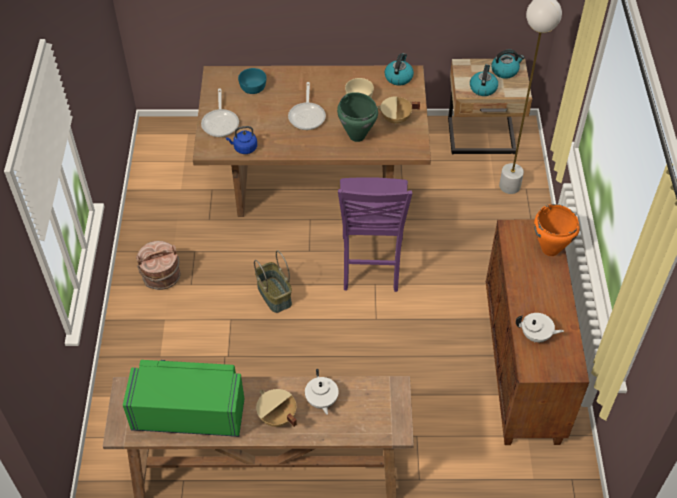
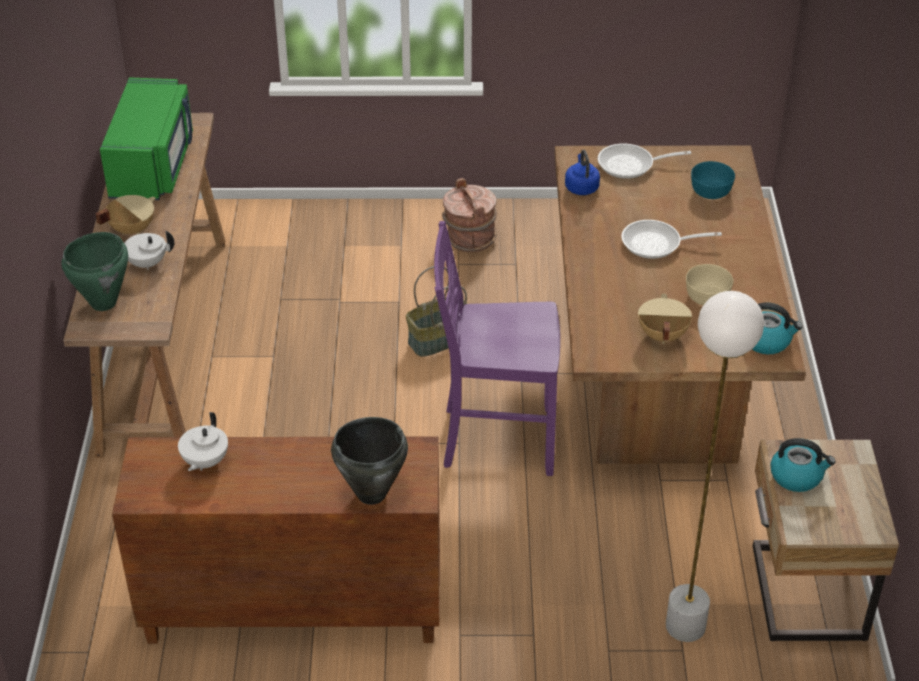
camera: 90 degrees right, 10 degrees down
(357, 136) = (619, 293): green cooking pot -> green cooking pot (104, 303)
(505, 71) = (853, 511): kettle -> none
(550, 250) = (370, 493): orange cooking pot -> black cooking pot

